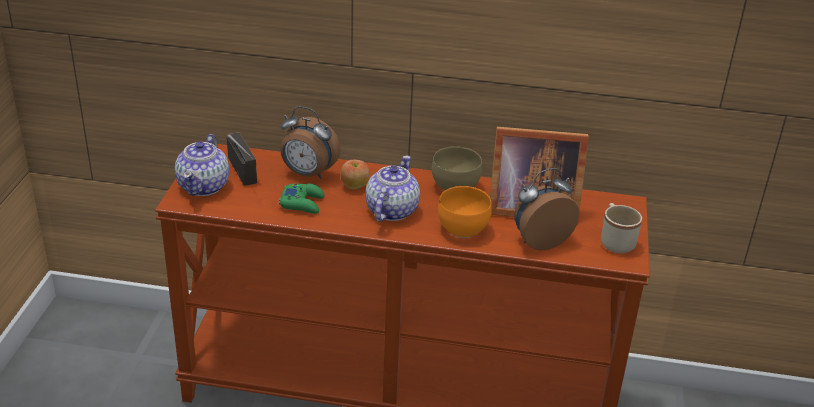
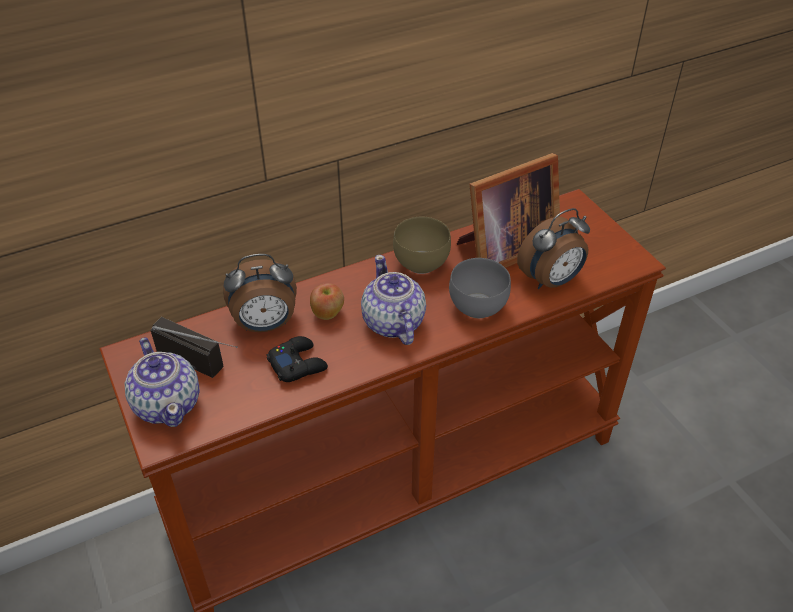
camera: 35 degrees left, 10 degrees up
(302, 203) = (298, 364): green game controller -> black game controller
(463, 231) = (479, 308): orange bowl -> grey bowl
(540, 240) = (551, 281): alarm clock -> alarm clock turned 150 degrees counterclockwise
(615, 241) = (606, 247): beige mug -> none

